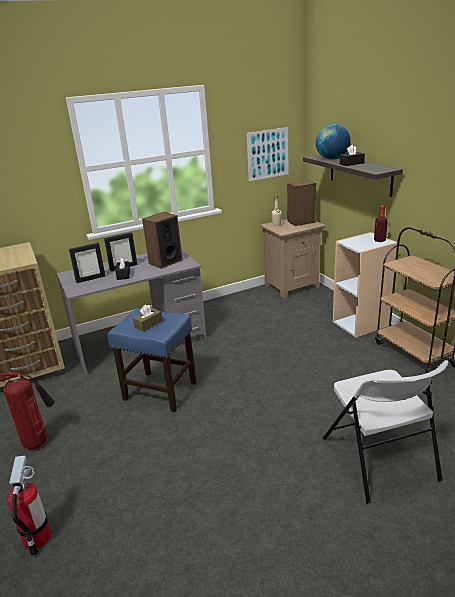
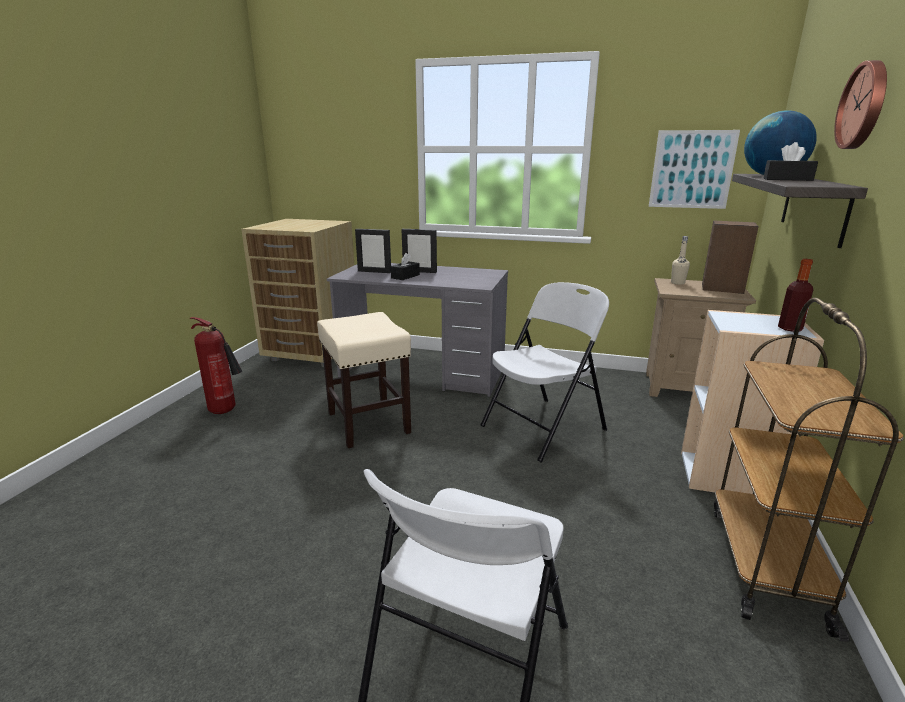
camera: 40 degrees right, 5 degrees down
(37, 538) = (105, 481): fire extinguisher -> none
(148, 324) = (358, 327): brown tissue box -> none
(159, 391) = (367, 422): blue stool -> beige stool
(165, 262) = (465, 278): speaker -> none
(260, 341) = (543, 428): none -> white chair
(385, 128) = (864, 106): none -> wall clock

